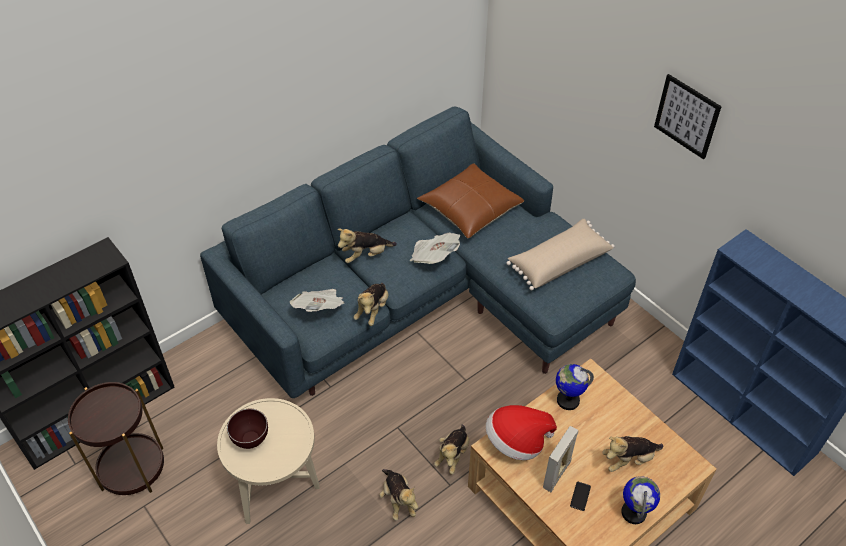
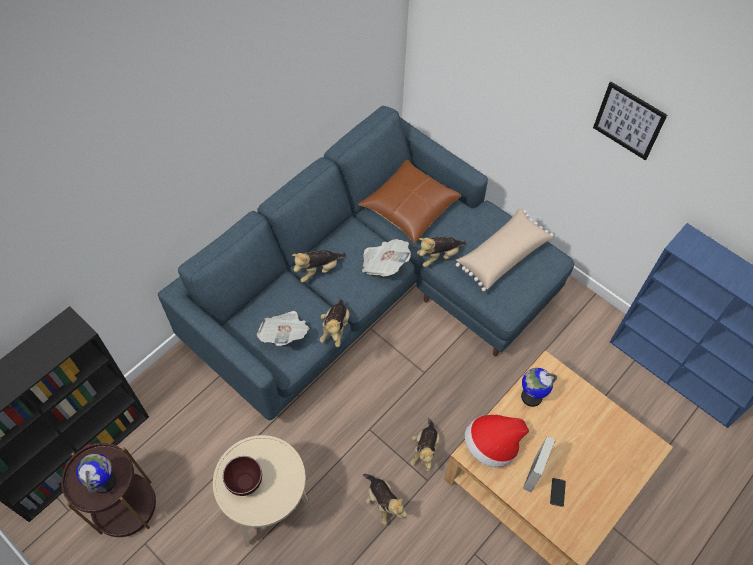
camera: 10 degrees left, 10 degrees up
(628, 459) = (595, 449): plush toy -> plush toy (439, 256)
(634, 512) = (607, 501): globe -> globe (104, 481)

